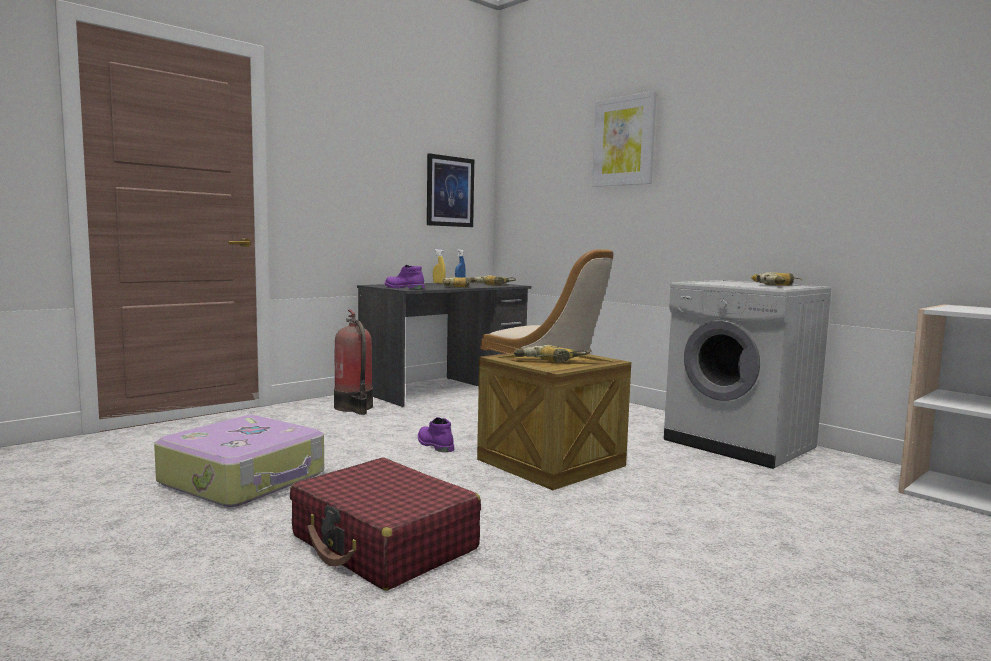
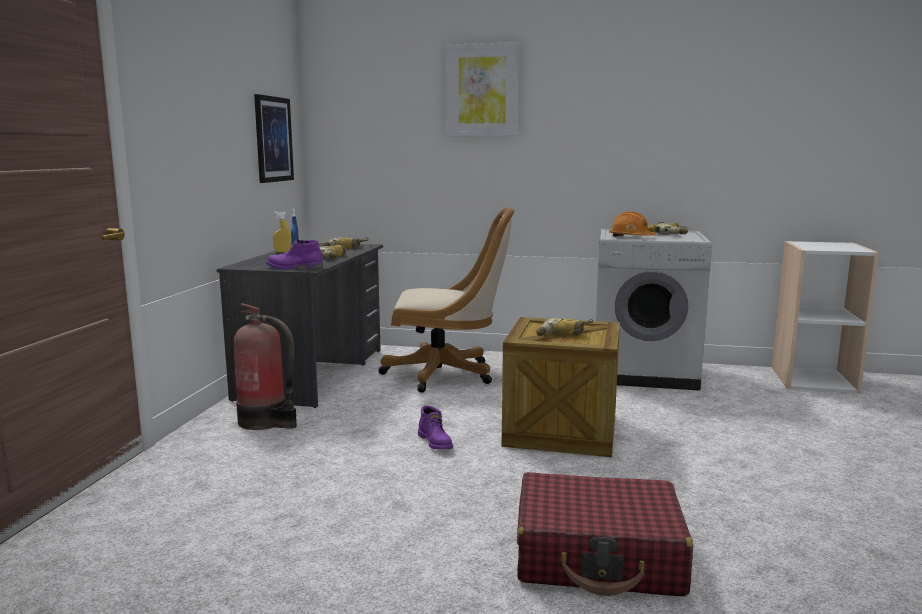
camera: 35 degrees left, 5 degrees up
(245, 478) = (335, 544): suitcase -> none
(434, 445) = (436, 442): purple boot -> purple boot turned 135 degrees counterclockwise
(714, 284) = (631, 237): none -> orange hard hat

